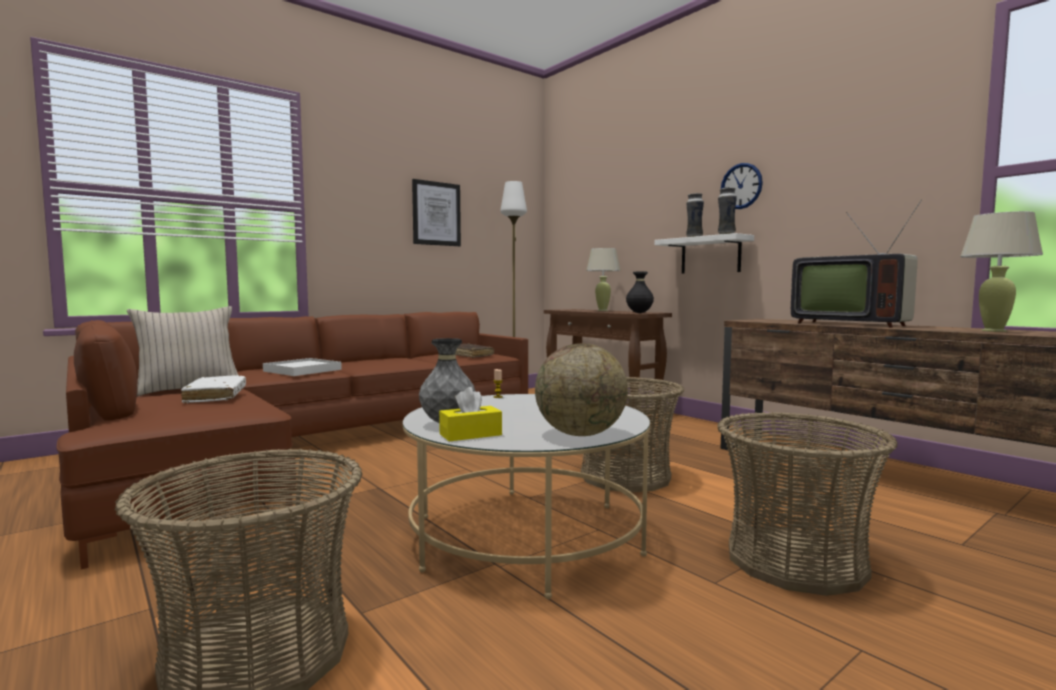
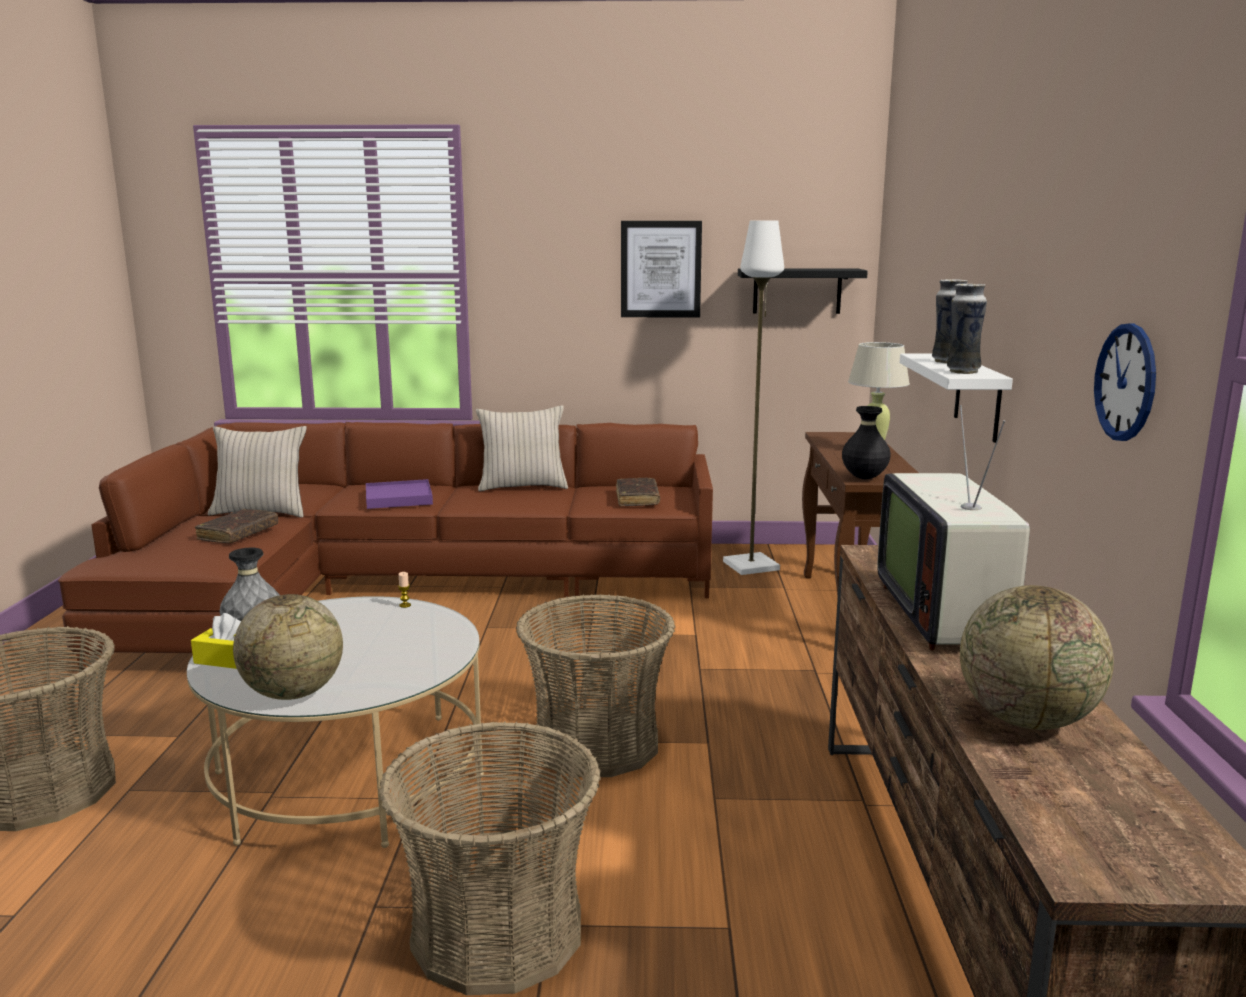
camera: 40 degrees right, 10 degrees up
(215, 396) = (238, 534): white book -> brown book
(302, 370) = (398, 498): white tray -> purple tray
(379, 359) = (522, 486): none -> beige pillow
(508, 233) = (797, 291): none -> black shelf
(741, 186) = (1012, 276): wall clock -> wall clock (1125, 382)
(993, 331) = (1026, 720): beige table lamp -> globe

